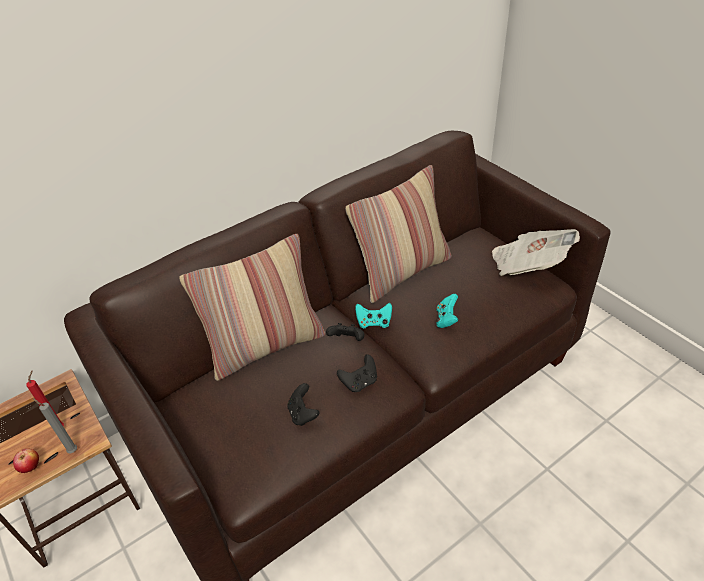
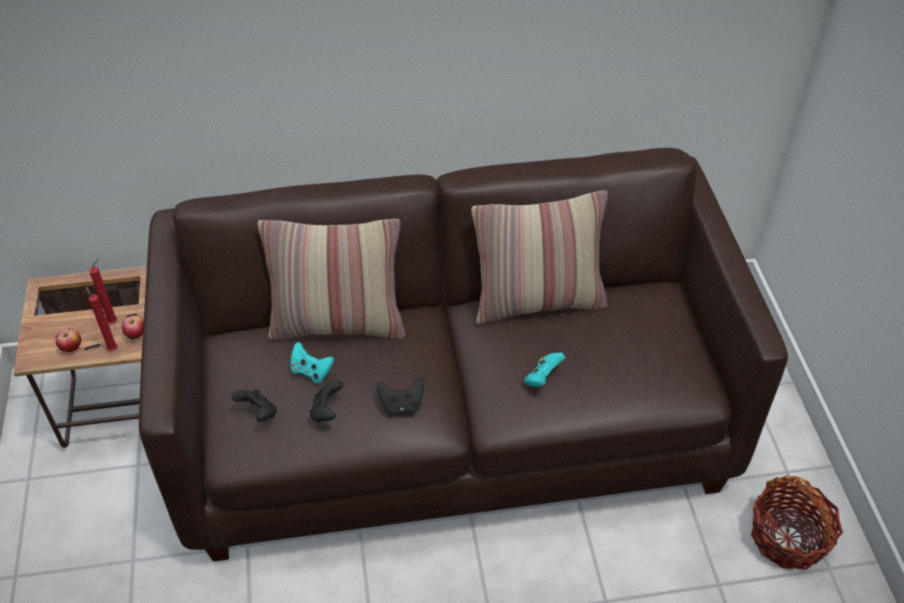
camera: 25 degrees right, 5 degrees up
(71, 450) = (112, 348): grey candle -> red candle
(90, 430) = (136, 336): none -> apple
(347, 340) = (420, 354): black game controller -> black game controller (258, 413)
(374, 322) = (464, 347): turquoise game controller -> turquoise game controller (311, 371)
(528, 264) = (689, 355): newspaper -> none
(622, 370) = (788, 537): none -> basket

